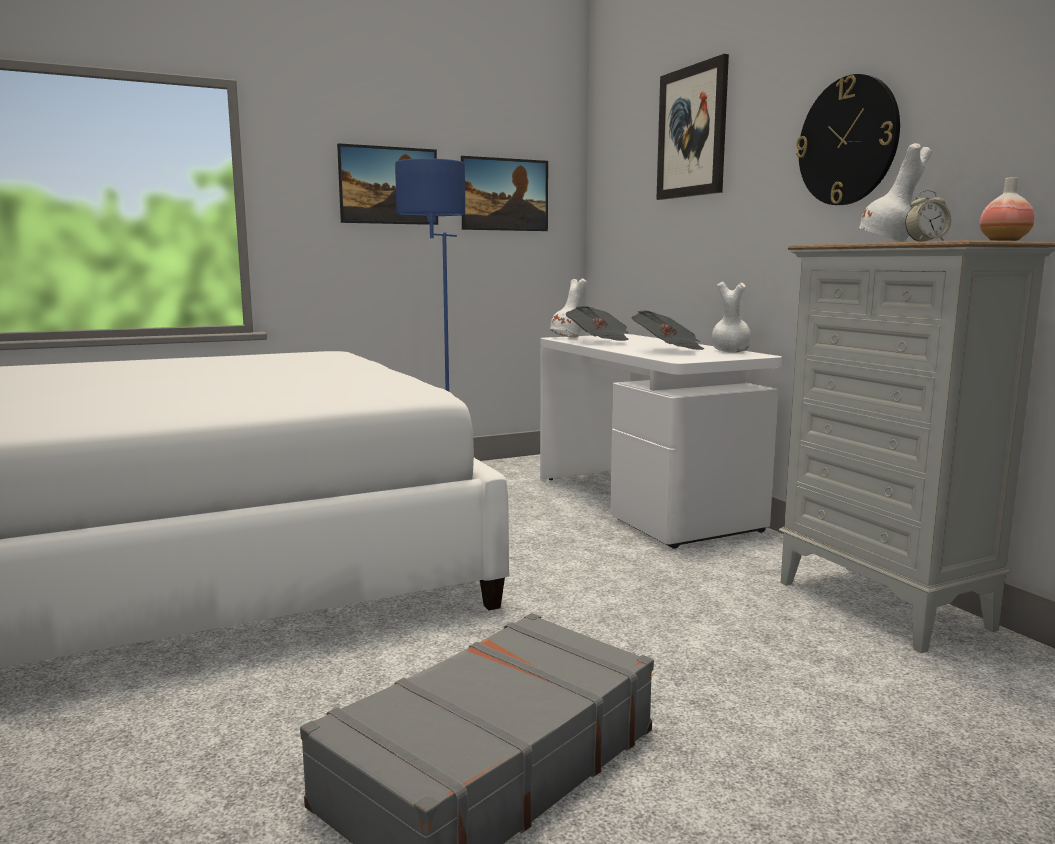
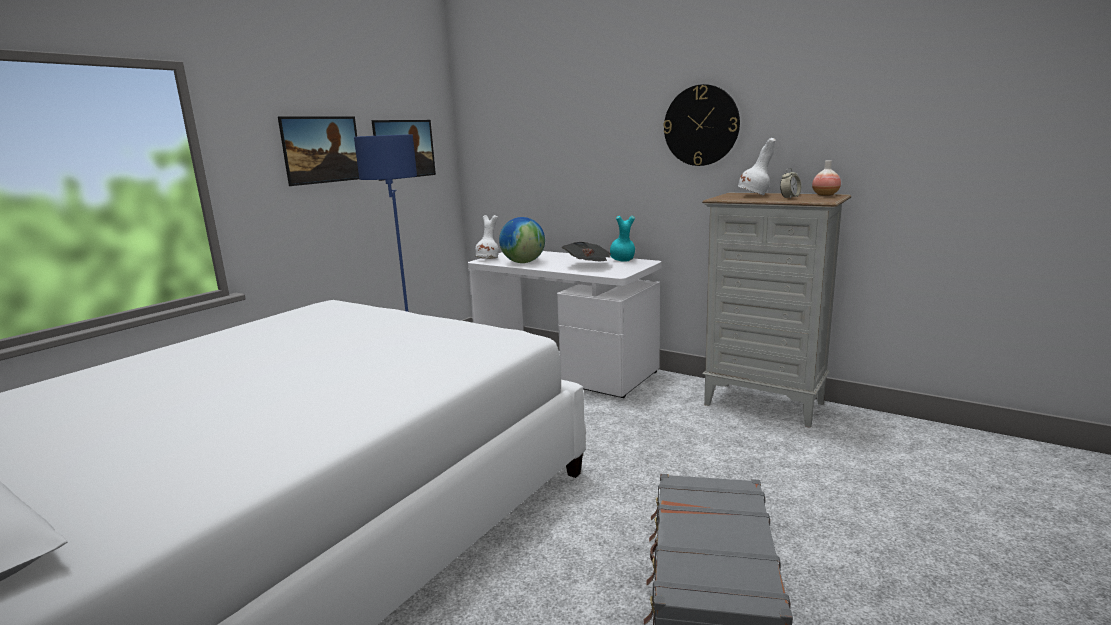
camera: 30 degrees left, 5 degrees up
(600, 342) = (523, 262): newspaper -> globe
(692, 132) = (564, 106): picture -> none
(729, 351) = (622, 260): white vase -> turquoise vase

